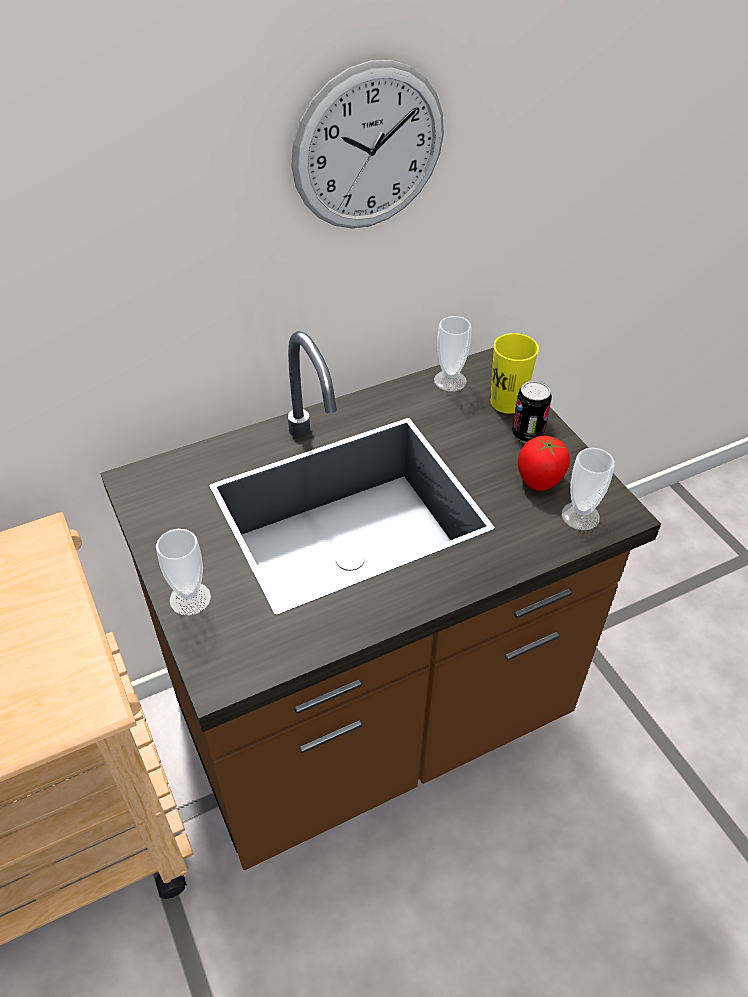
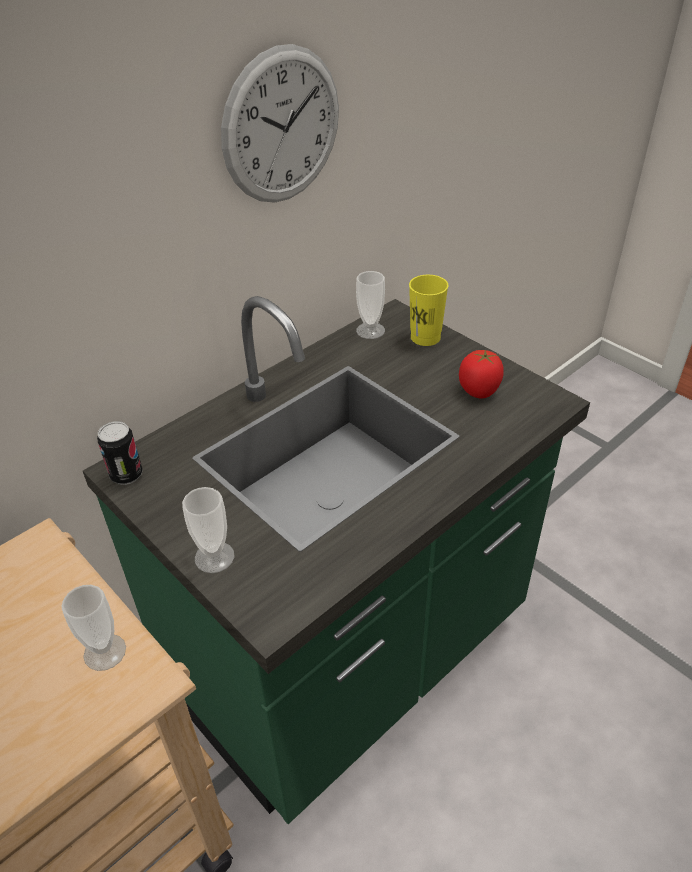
camera: 15 degrees left, 5 degrees down
(371, 720) = (352, 659): brown counter -> green counter
(527, 434) = (453, 358): can -> can (126, 475)
(580, 516) = (524, 411): cup -> cup (105, 652)

